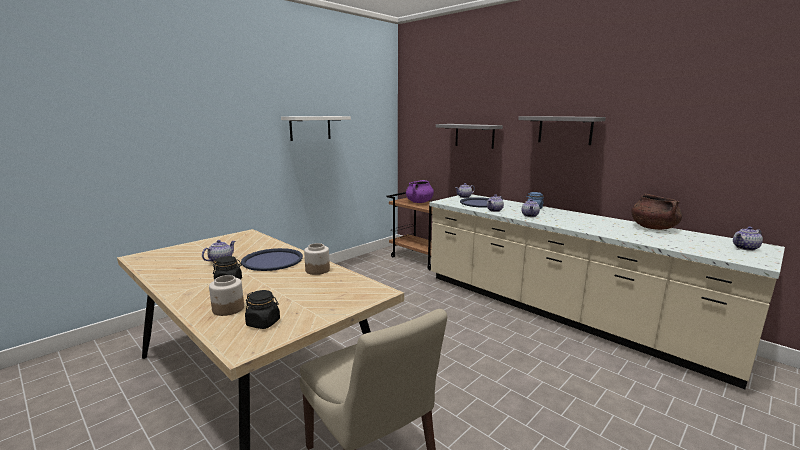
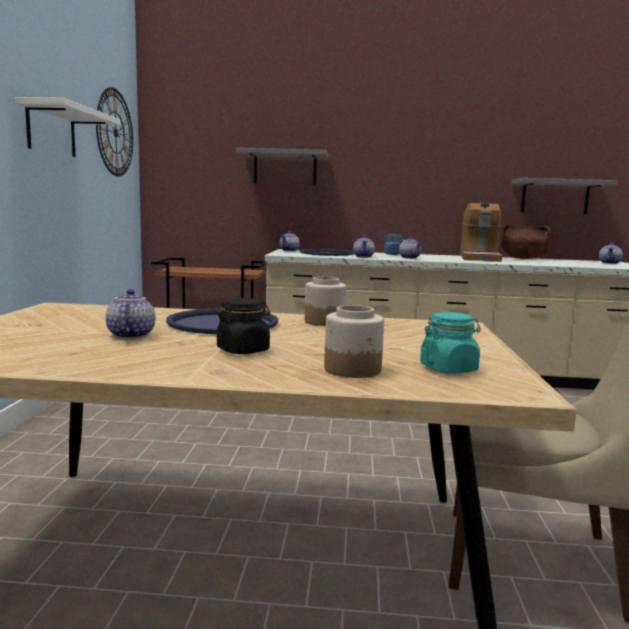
camera: 40 degrees left, 5 degrees down
(263, 323) = (449, 369): black jar -> turquoise jar
(371, 117) = (115, 132): none -> wall clock
(419, 202) = (203, 269): purple cooking pot -> none
(565, 130) = (411, 159): grey shelf -> grey shelf (555, 197)
(601, 222) = (479, 258): none -> coffee machine

